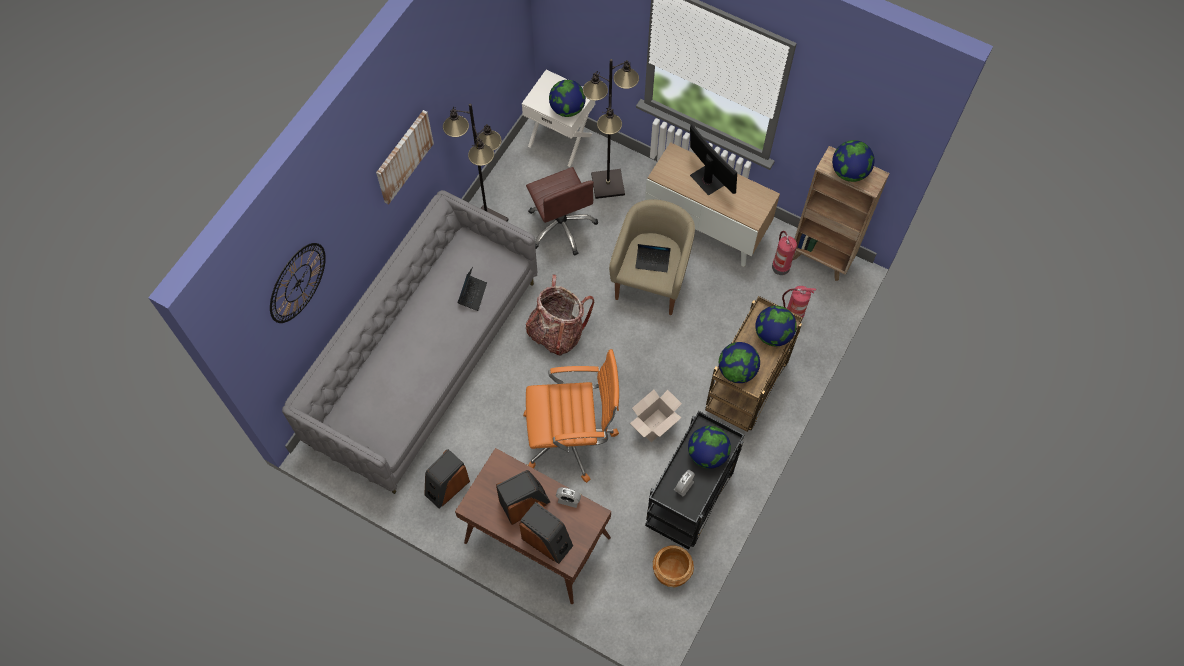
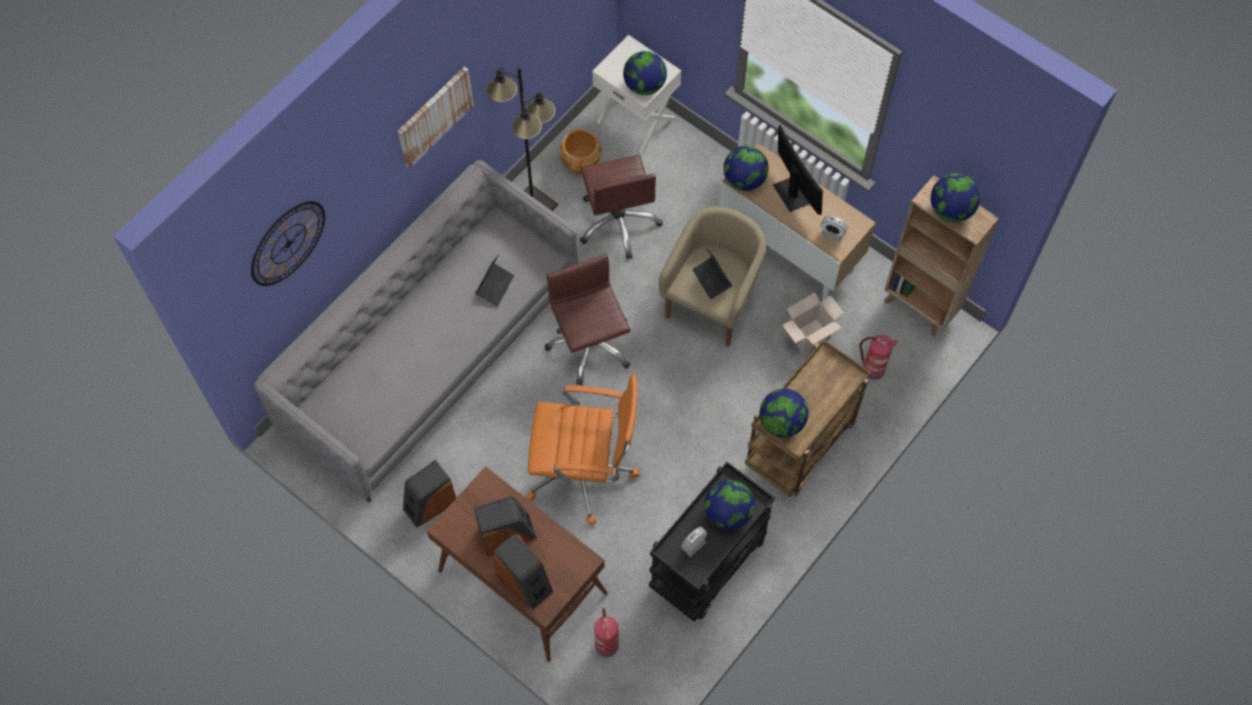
camera: 10 degrees right, 0 degrees up
(556, 332) = (589, 345): backpack -> brown office chair
(568, 500) = (557, 539): alarm clock -> alarm clock (832, 234)
(608, 184) = (683, 181): black floor lamp -> none
(652, 261) = (712, 280): laptop -> laptop turned 45 degrees clockwise
(654, 427) = (682, 474): cardboard box -> cardboard box (809, 337)
(671, 571) = (670, 644): brown planter -> brown planter (580, 162)
(773, 334) = (832, 387): globe -> globe (744, 180)
(780, 266) = (868, 308): fire extinguisher -> fire extinguisher (606, 643)

